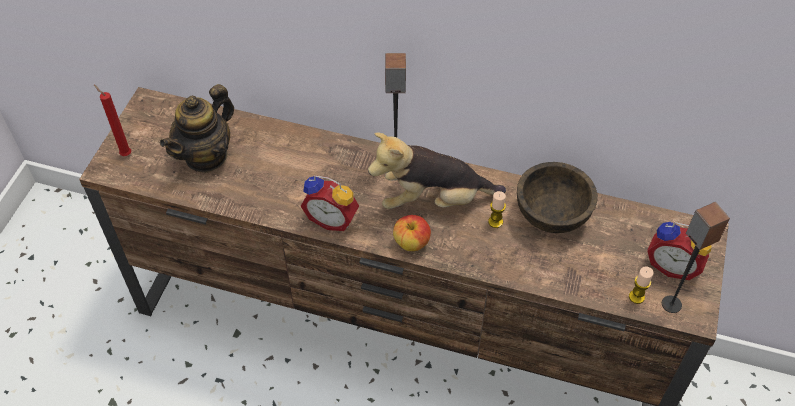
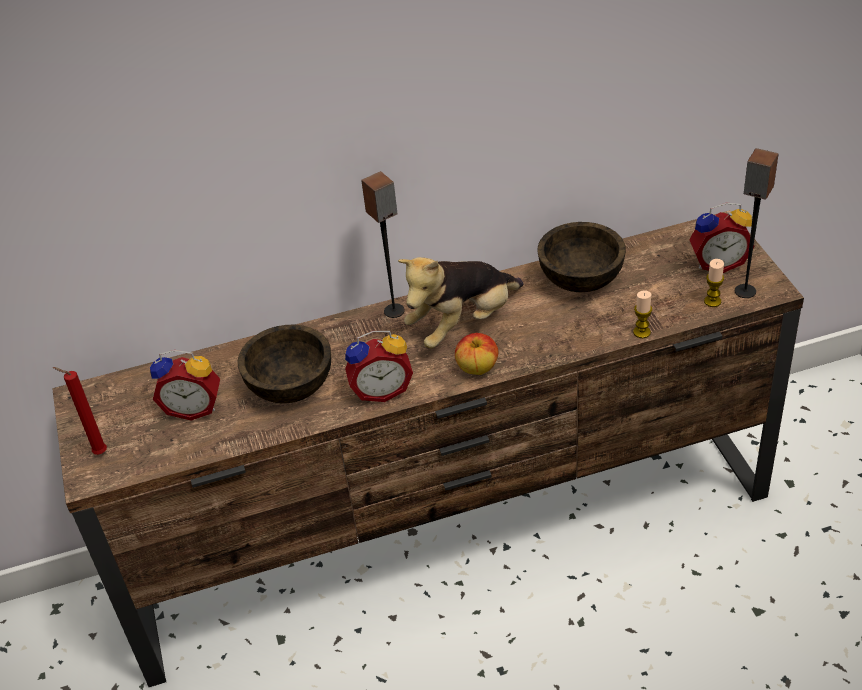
camera: 30 degrees left, 10 degrees down
(206, 156) = (194, 407): teapot -> alarm clock
(277, 178) = (290, 386): none -> brown bowl
(495, 222) = (537, 311): candle -> candle (641, 332)

